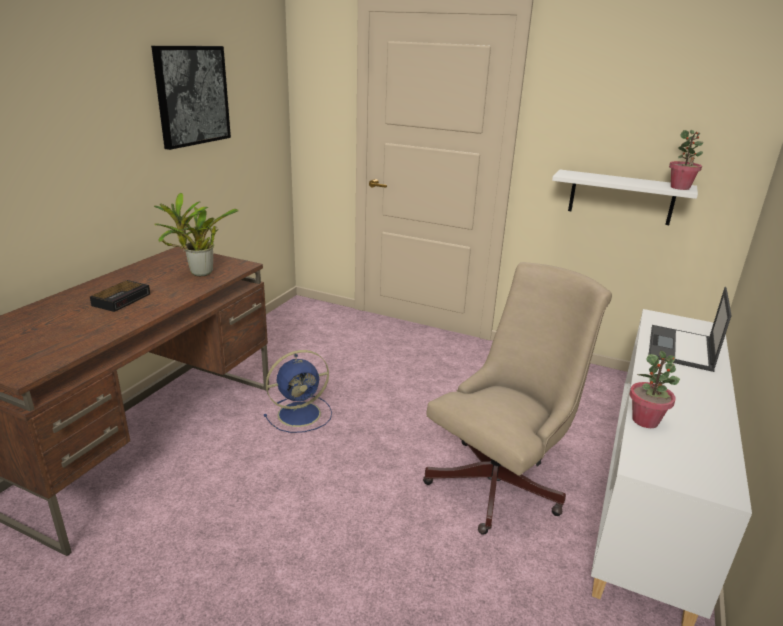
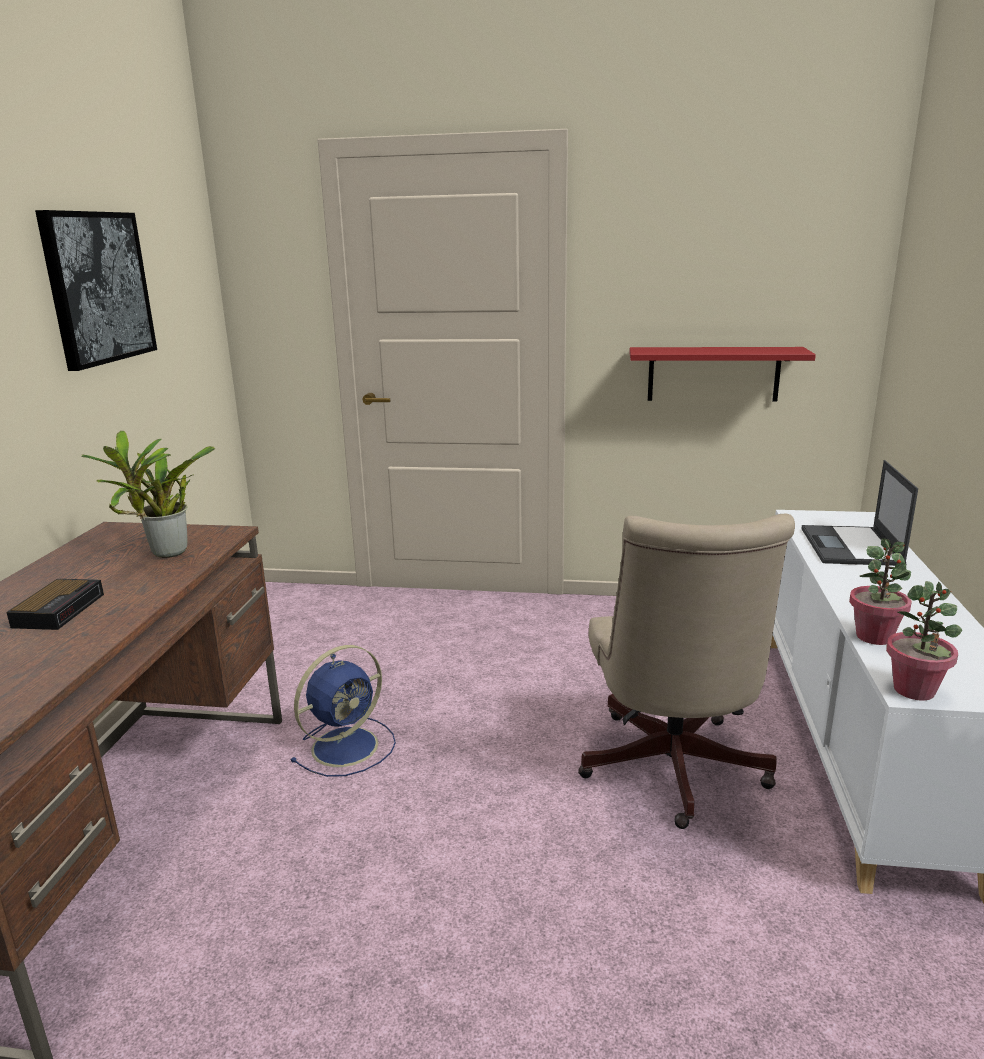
camera: 15 degrees left, 5 degrees down
(501, 481) = (671, 773): beige office chair -> beige office chair turned 150 degrees clockwise
(621, 197) = (713, 374): white shelf -> red shelf
(680, 187) = (789, 350): potted plant -> potted plant (914, 690)

